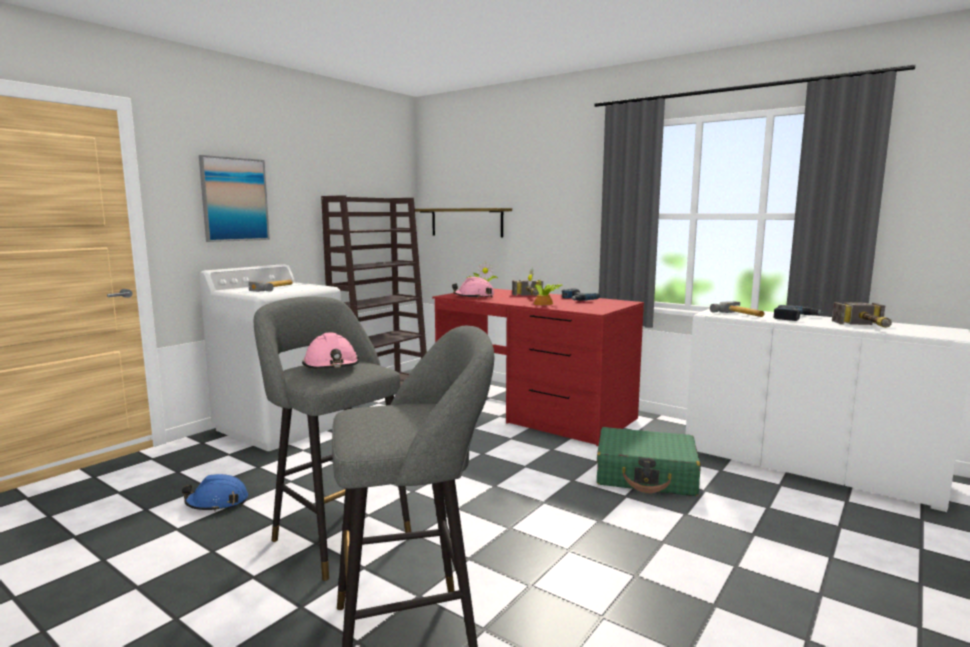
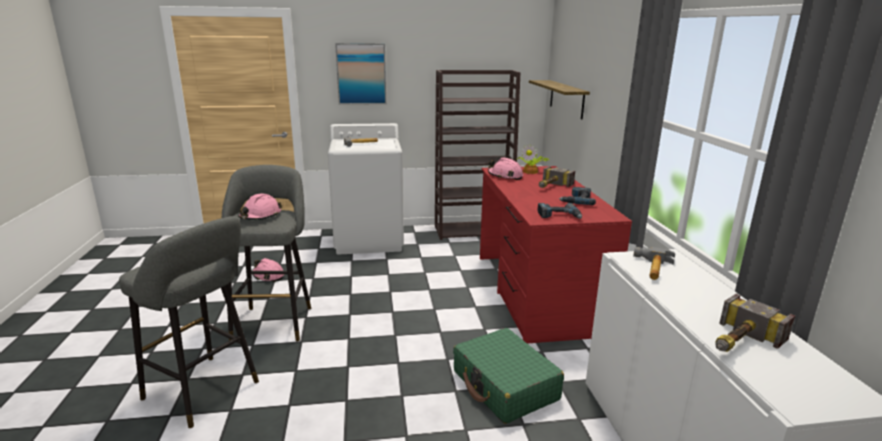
camera: 45 degrees right, 10 degrees up
(217, 503) = (268, 276): blue hard hat -> pink hard hat
(544, 303) = (531, 198): potted plant -> none
(795, 317) = (704, 295): power drill -> power drill (559, 216)

